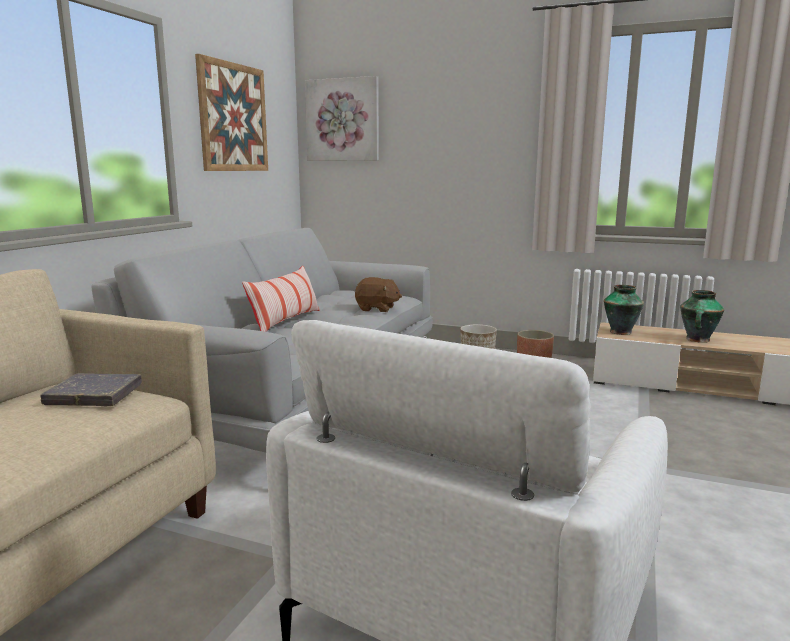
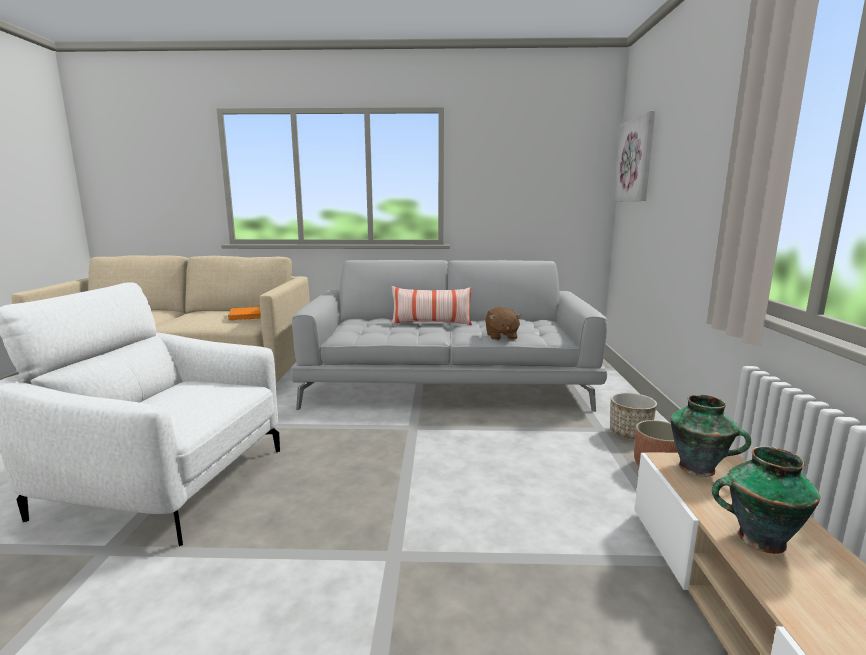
camera: 70 degrees right, 0 degrees up
(94, 395) = (245, 316): grey book -> orange book
(233, 118) = (516, 168): picture -> none

